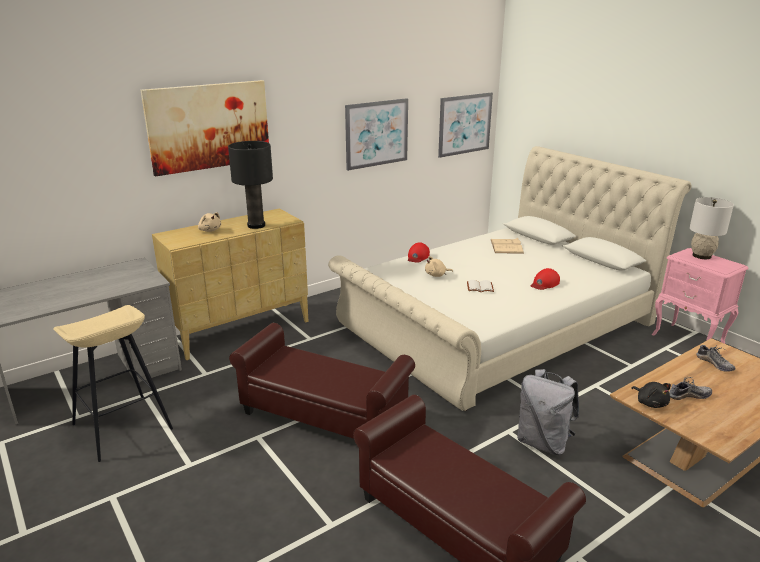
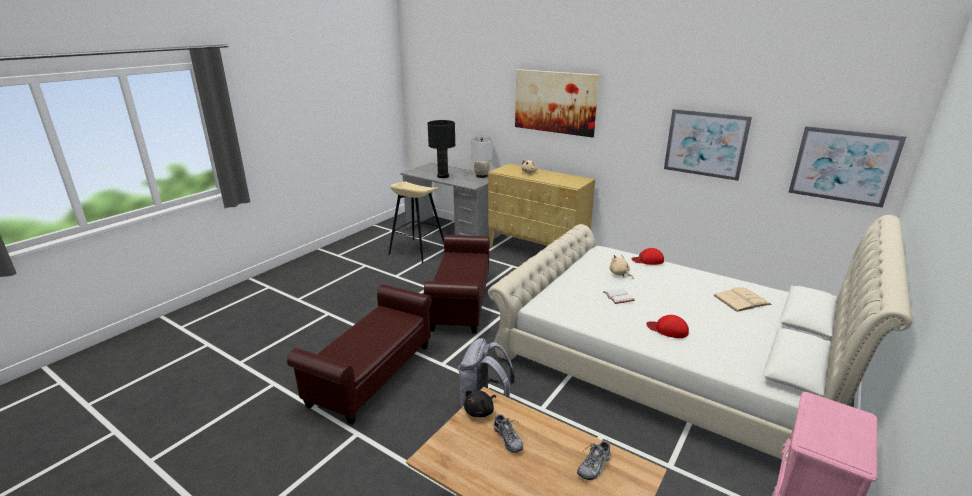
camera: 70 degrees right, 0 degrees up
(256, 225) = (552, 180): black table lamp -> black table lamp (442, 176)
(701, 256) = (848, 424): white table lamp -> white table lamp (481, 176)

